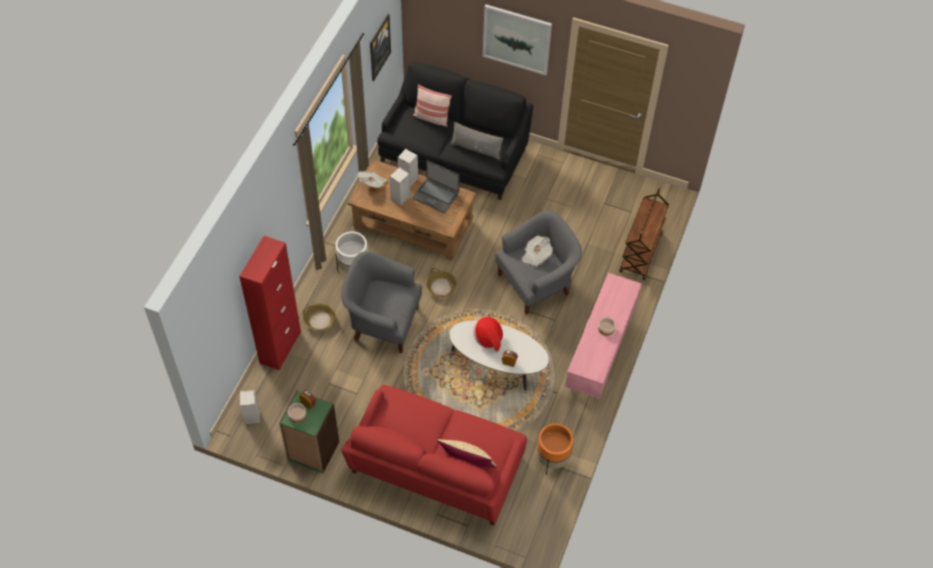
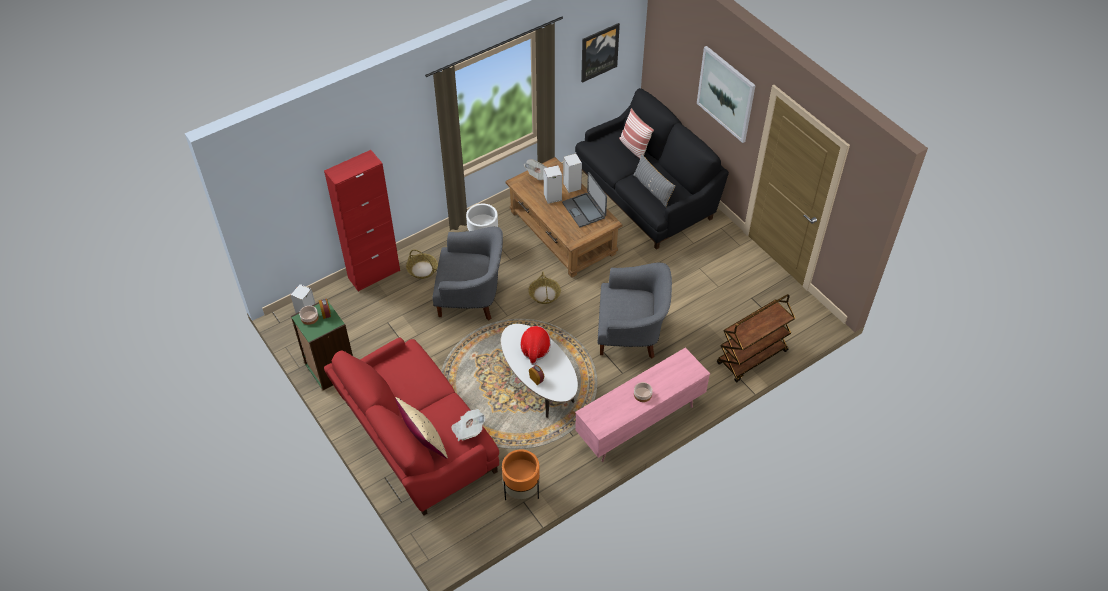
camera: 35 degrees right, 5 degrees down
(382, 322) = (471, 297): grey armchair -> grey armchair turned 135 degrees clockwise
(536, 256) = (633, 302): newspaper -> newspaper (468, 430)

